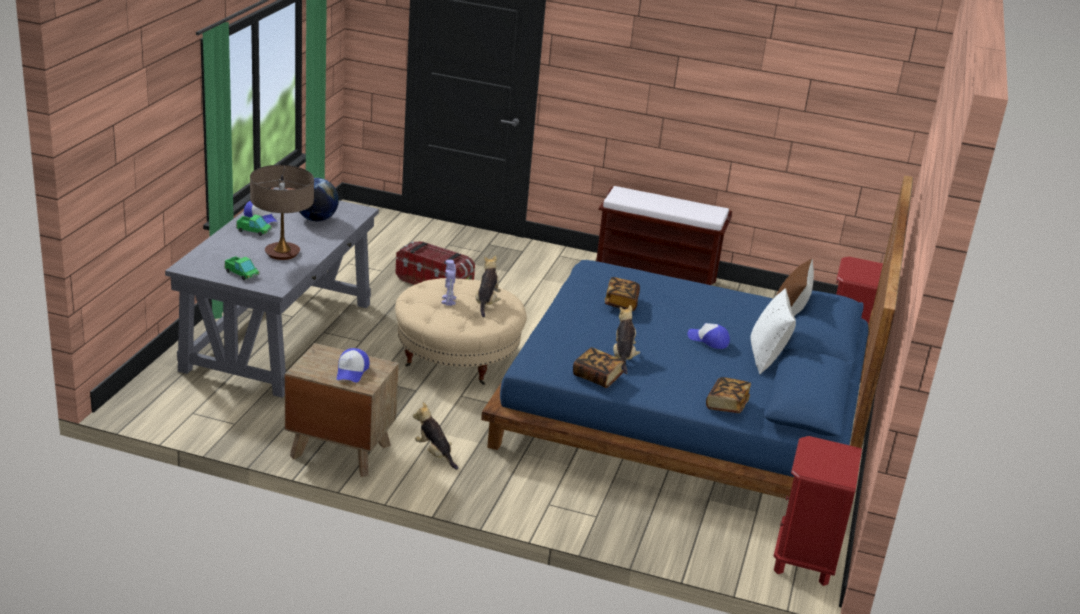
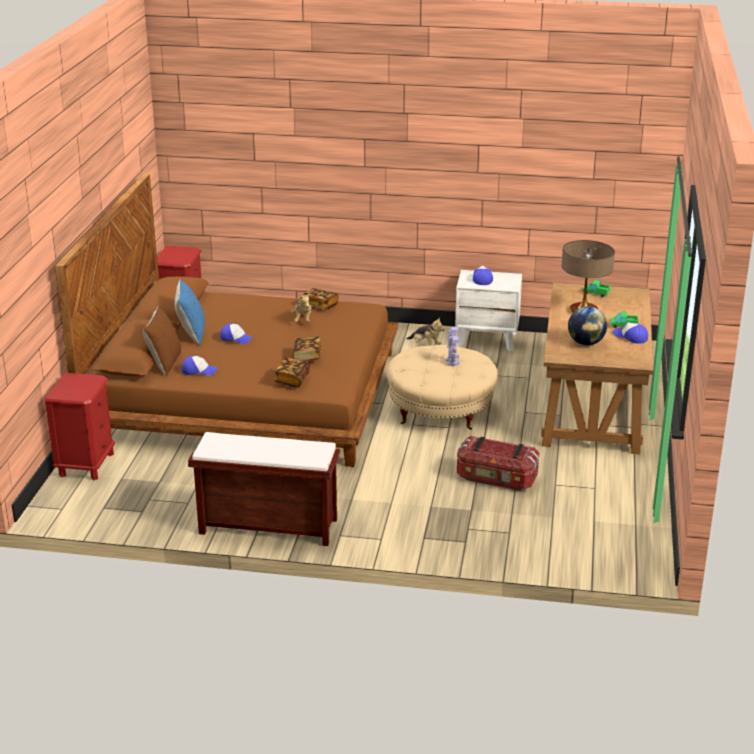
camera: 175 degrees right, 0 degrees up
(278, 336) = (592, 406): grey desk -> brown desk
(340, 450) = (487, 339): brown nightstand -> white nightstand
(487, 303) = (420, 366): plush toy -> none
(686, 410) = (247, 395): blue bed -> brown bed
(727, 404) = (229, 300): book -> book (292, 380)
(744, 307) = (199, 371): none -> cap
(767, 358) = (191, 334): white pillow -> blue pillow

